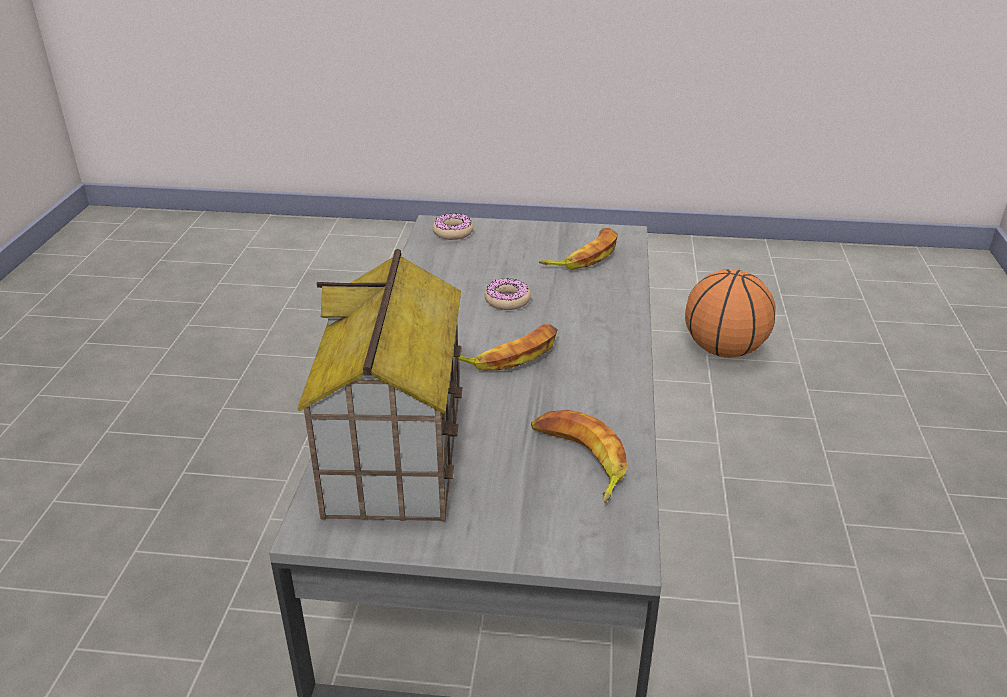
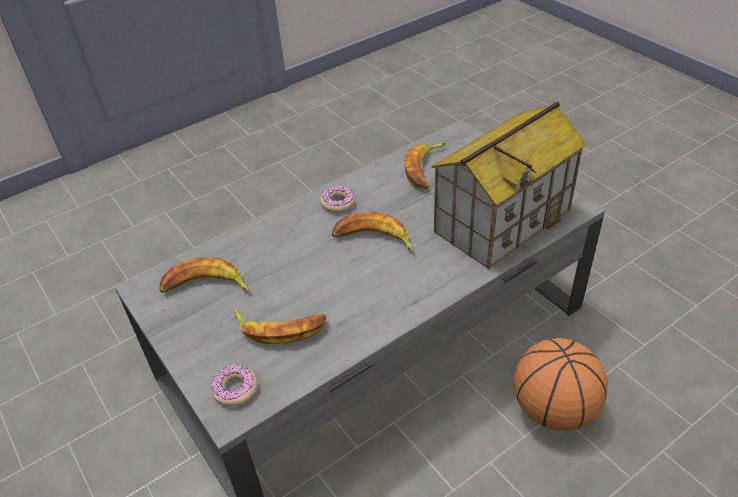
camera: 130 degrees left, 10 degrees up
(479, 267) = (280, 328): none -> banana
(507, 300) = (313, 281): donut -> donut (338, 203)
(724, 350) = (103, 339): basketball -> basketball (553, 409)

